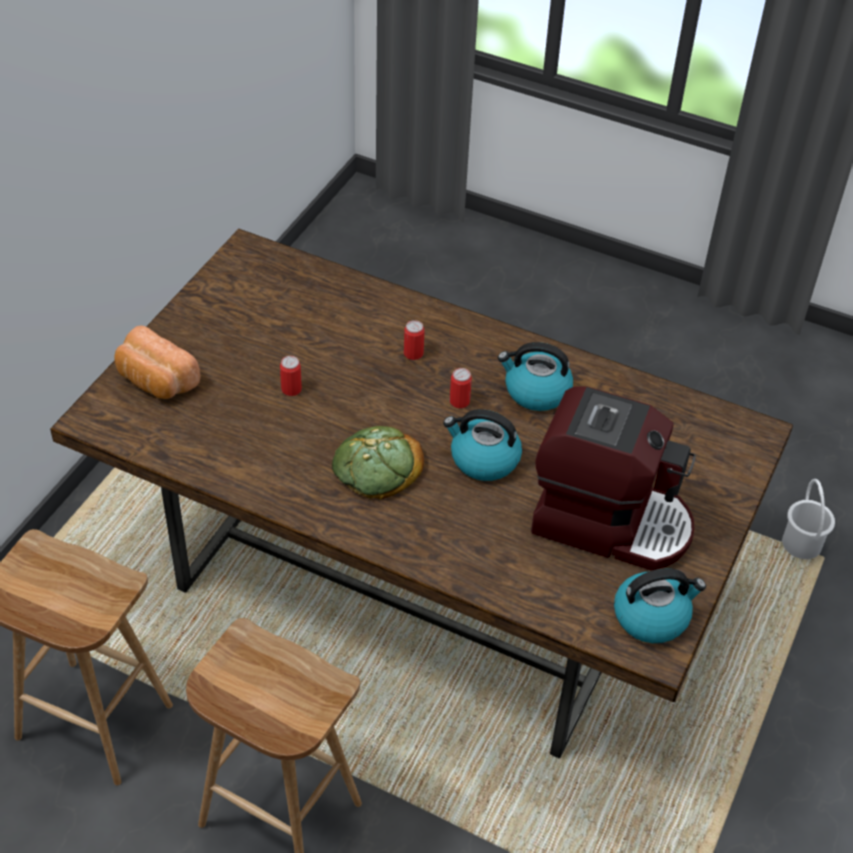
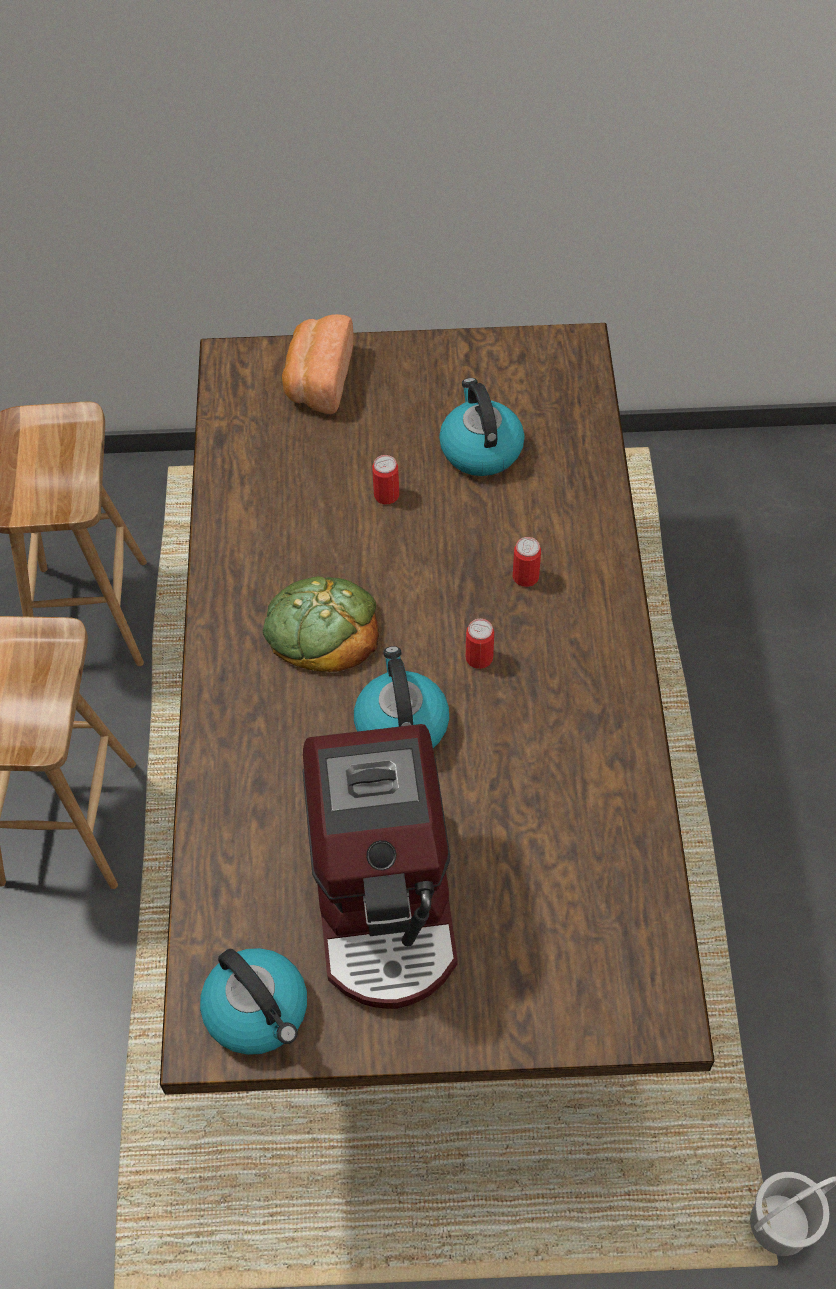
camera: 65 degrees right, 10 degrees up
(536, 391) = (552, 728): kettle -> kettle (480, 448)

